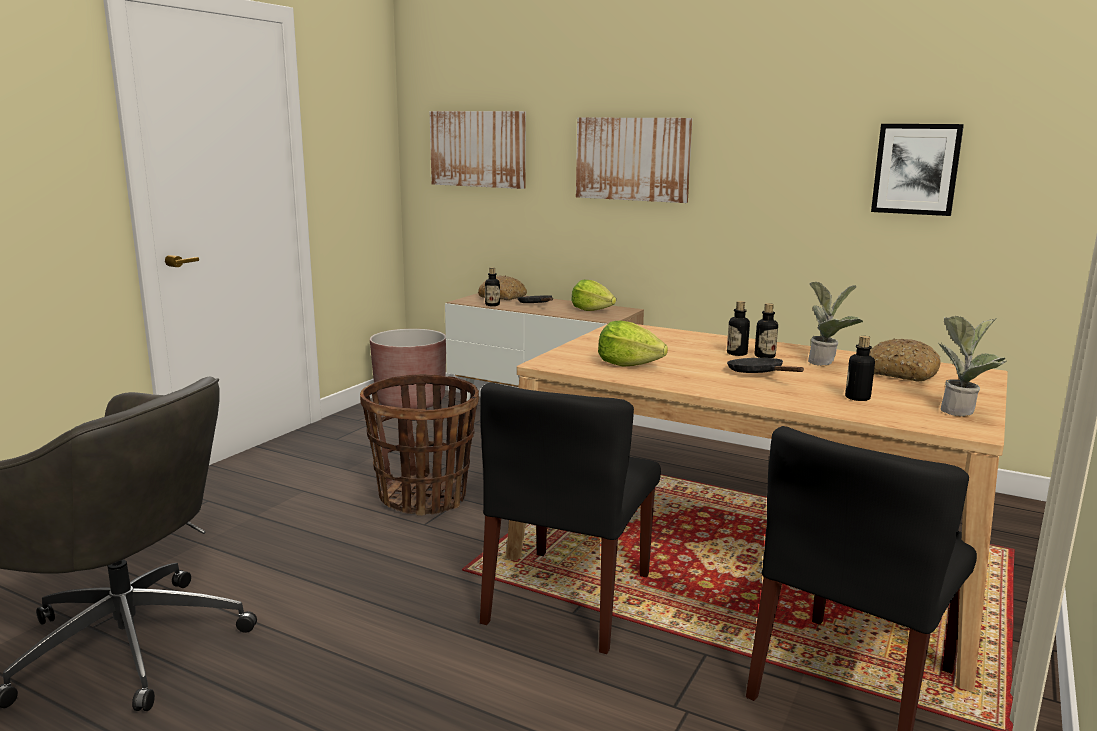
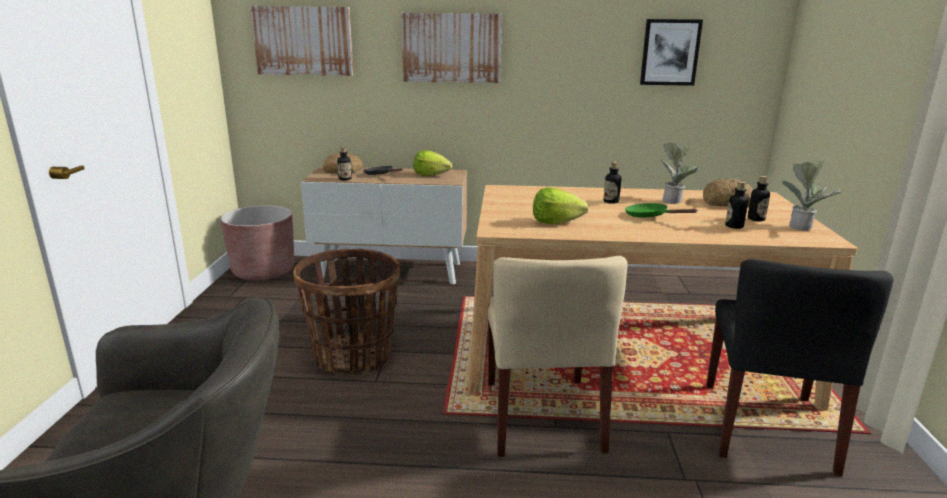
camera: 25 degrees left, 5 degrees up
(569, 599) = (543, 416): black chair -> beige chair
(758, 374) = (650, 217): black frying pan -> green frying pan
(764, 356) = (631, 201): bottle -> bottle (756, 219)

